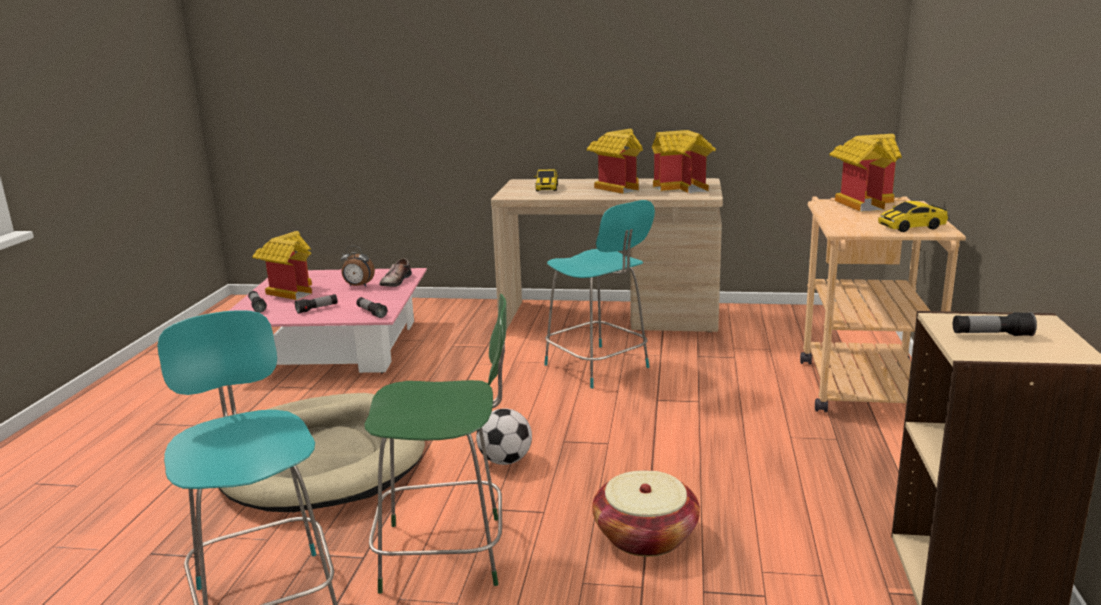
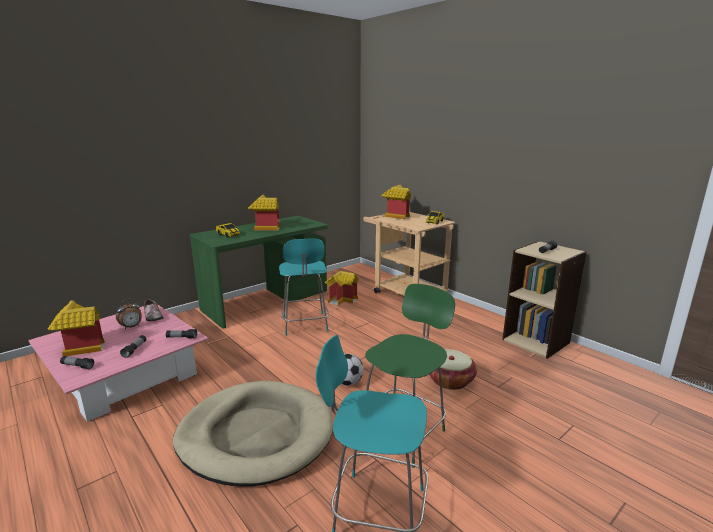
camera: 50 degrees left, 0 degrees up
(598, 367) = (305, 325): turquoise chair -> turquoise chair turned 75 degrees clockwise
(610, 319) = (266, 301): beige desk -> green desk
(684, 187) = (297, 222): toy house -> toy house (342, 299)

